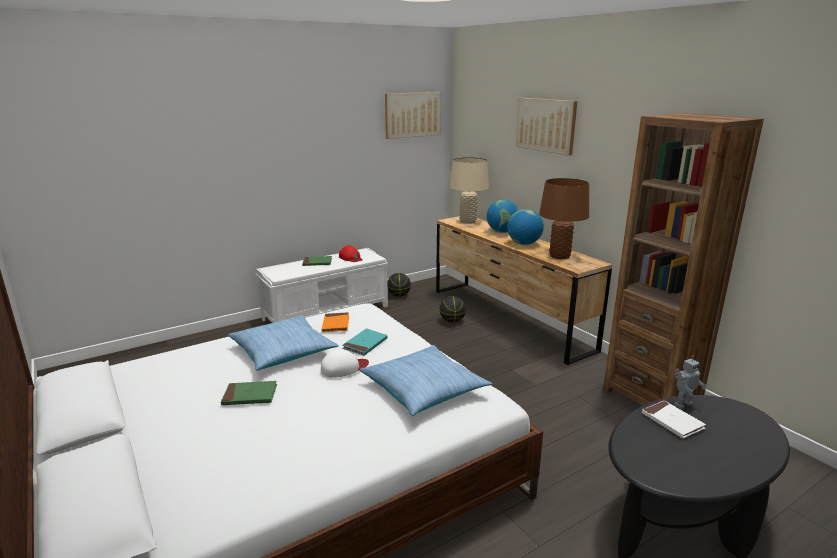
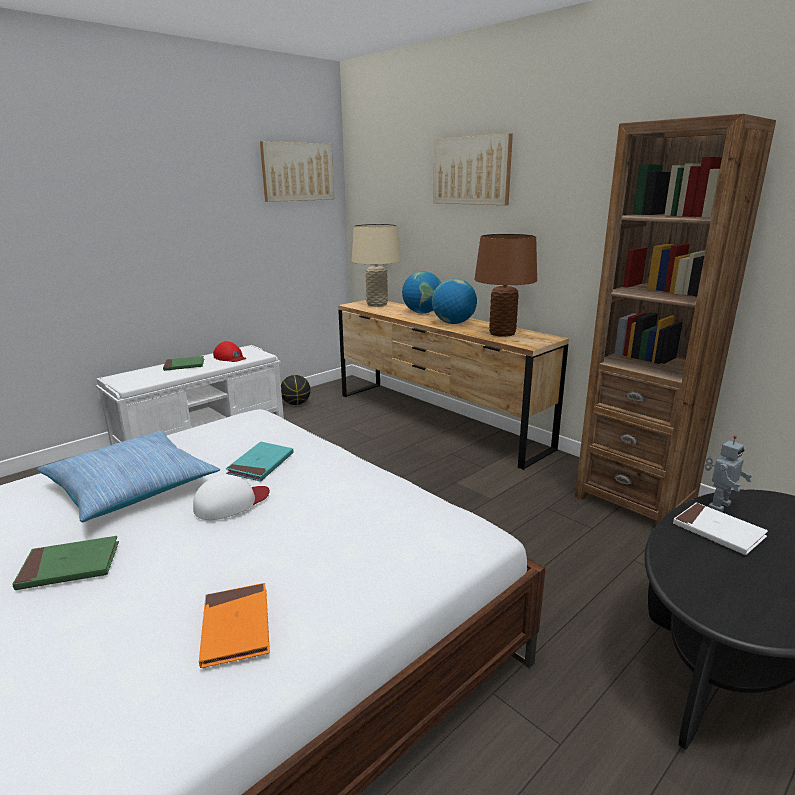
camera: 10 degrees left, 0 degrees up
(336, 324) = (214, 440): orange book -> orange book (236, 627)
(424, 389) = (362, 523): pillow -> none
(452, 321) = (368, 429): basketball -> none

